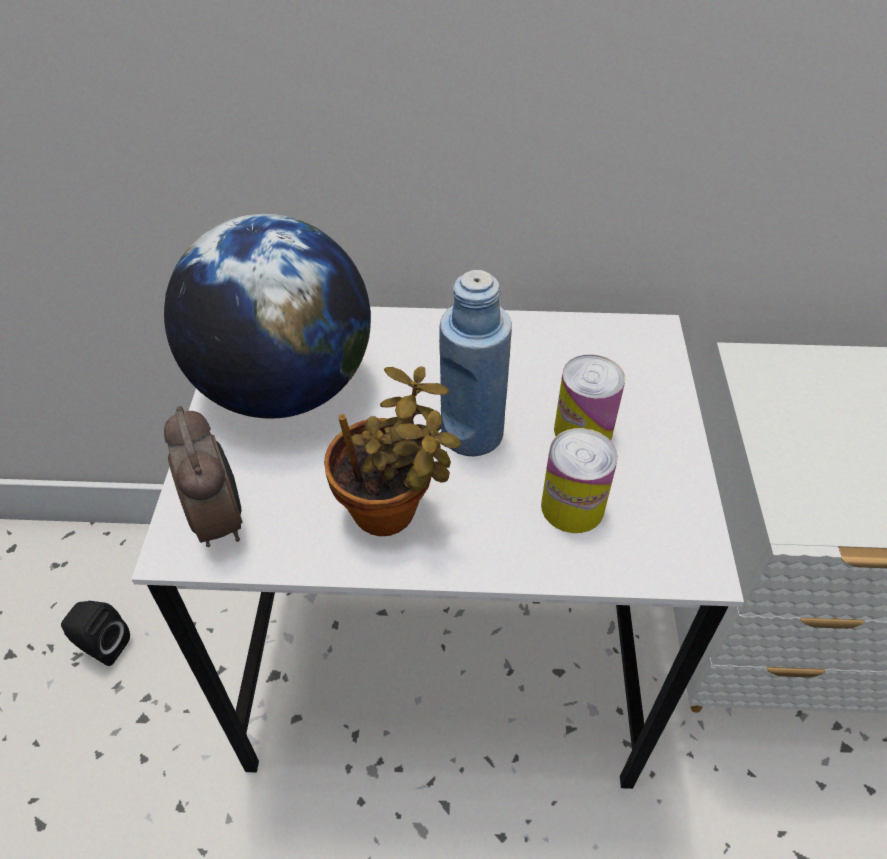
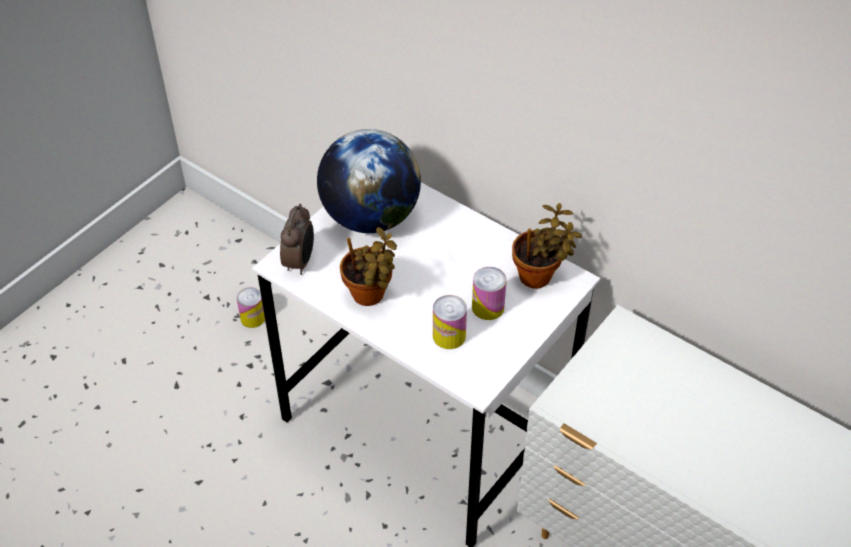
camera: 35 degrees right, 0 degrees up
(102, 646) = (253, 318): black speaker -> can
(472, 434) = (435, 282): blue bottle -> none
(605, 352) = (539, 277): none -> potted plant

